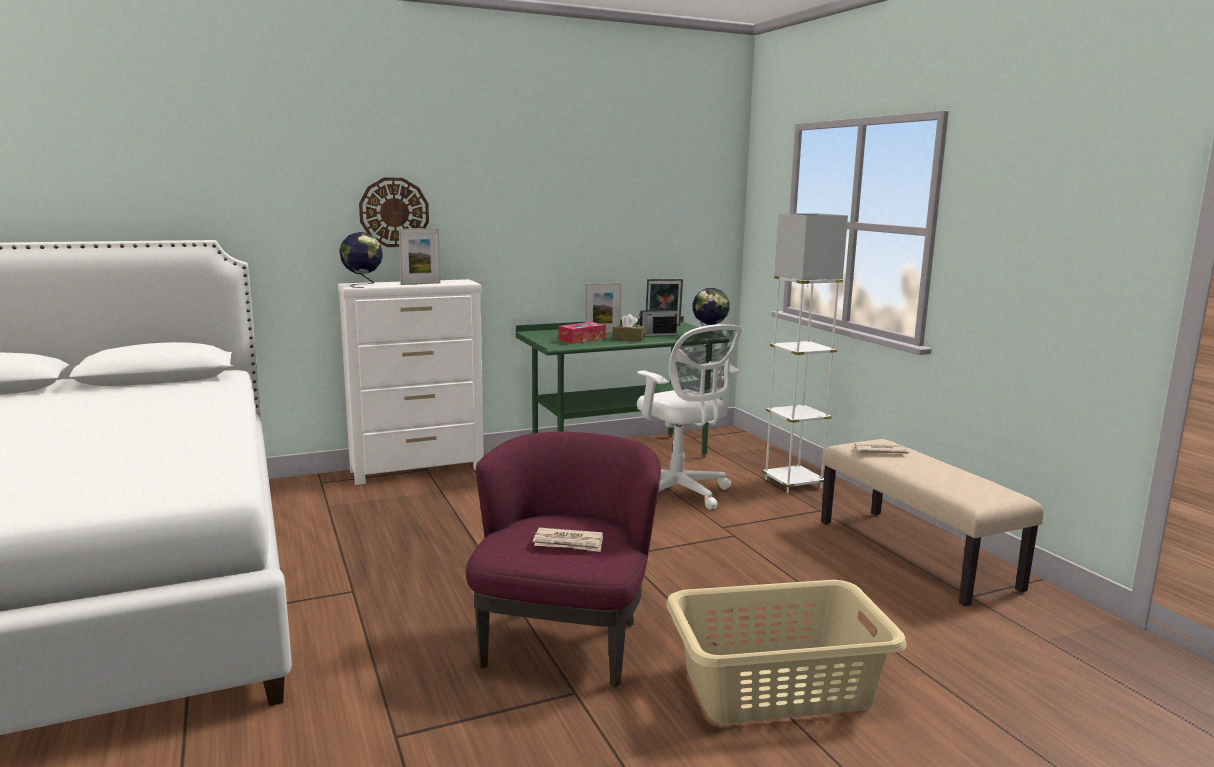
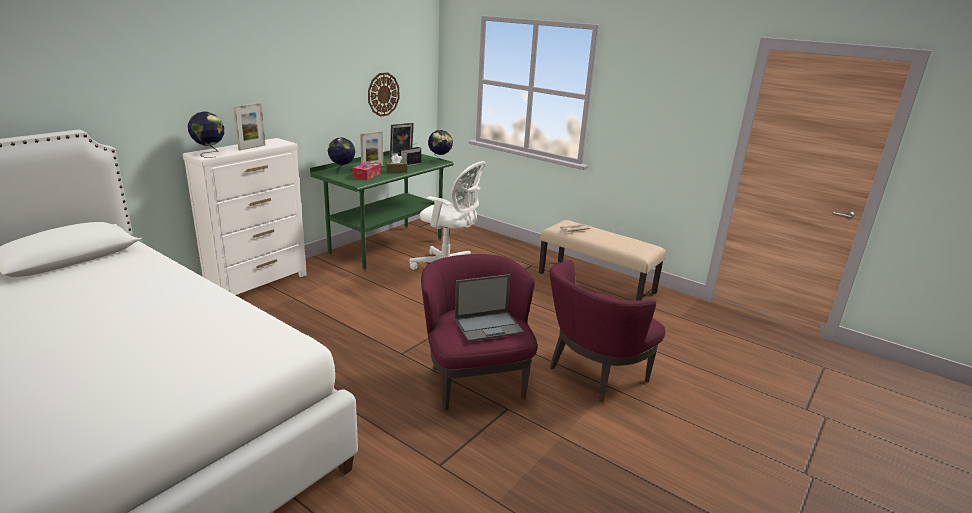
camera: 30 degrees left, 10 degrees up
(394, 212) = (218, 91): wall clock -> wall clock (383, 94)
(556, 333) = (342, 171): none -> globe
(569, 543) = (489, 326): newspaper -> laptop
(775, 685) = (594, 374): beige laundry basket -> purple armchair
(793, 483) = (503, 250): white floor lamp -> none

